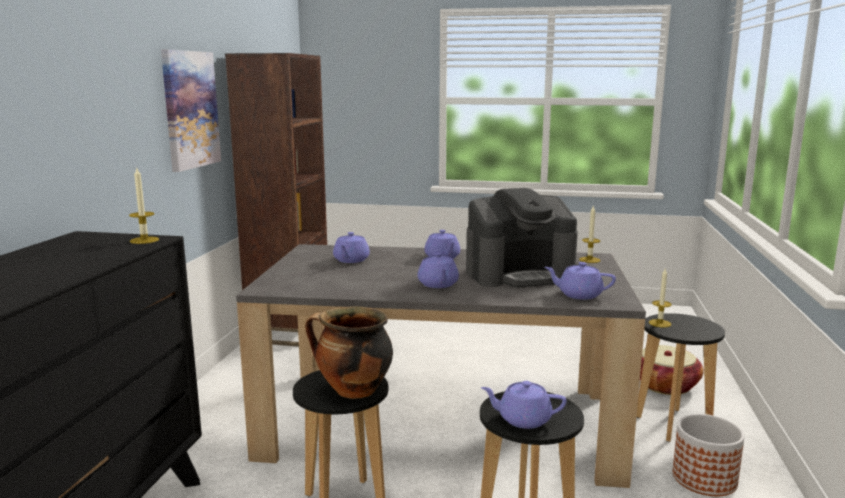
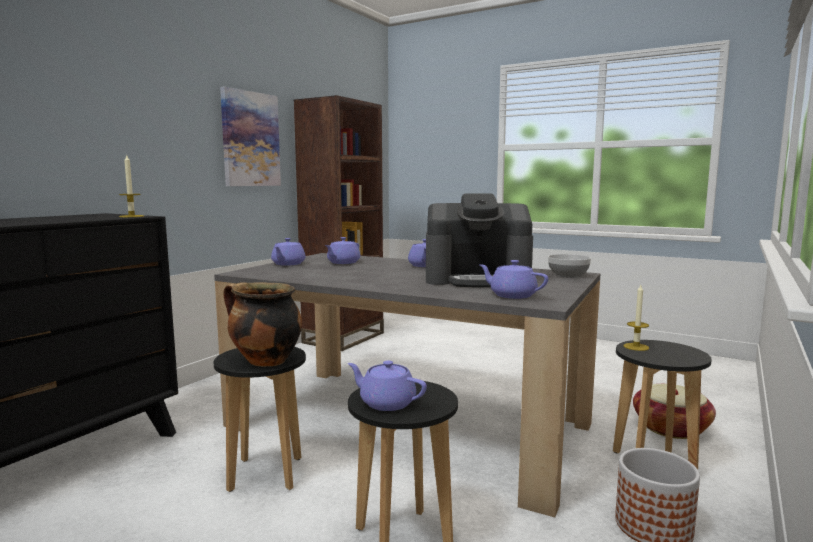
camera: 20 degrees right, 5 degrees down
(438, 284) = (387, 280): purple teapot -> purple teapot (288, 264)
(589, 260) = (568, 275): candle -> bowl

